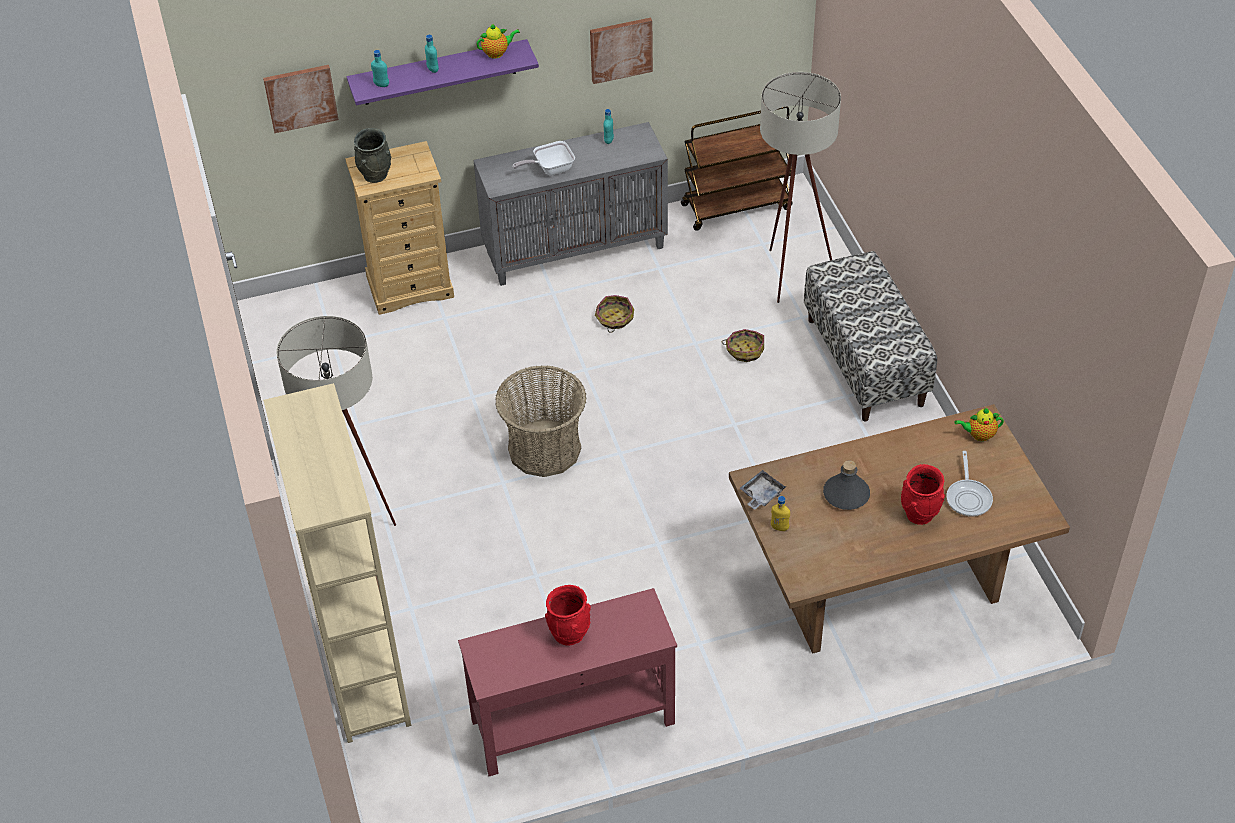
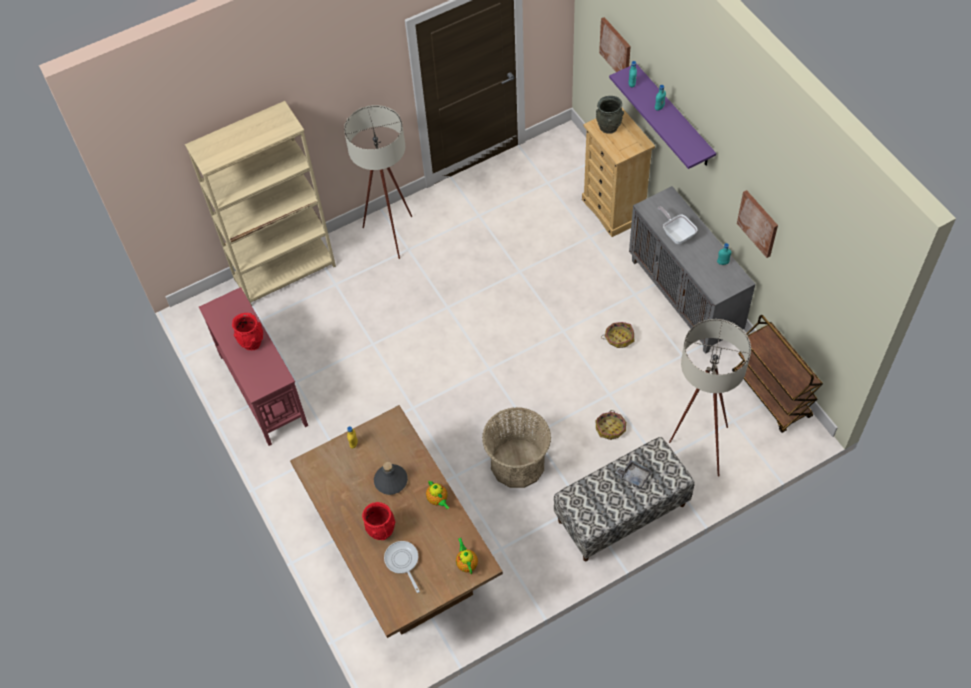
camera: 80 degrees right, 10 degrees up
(497, 53) = (691, 139): teapot -> teapot (438, 500)
(544, 449) = (482, 323): basket -> basket (517, 463)
(761, 494) = (381, 428): grey tray -> grey tray (634, 476)
(968, 497) = (402, 562): frying pan -> frying pan turned 75 degrees clockwise

